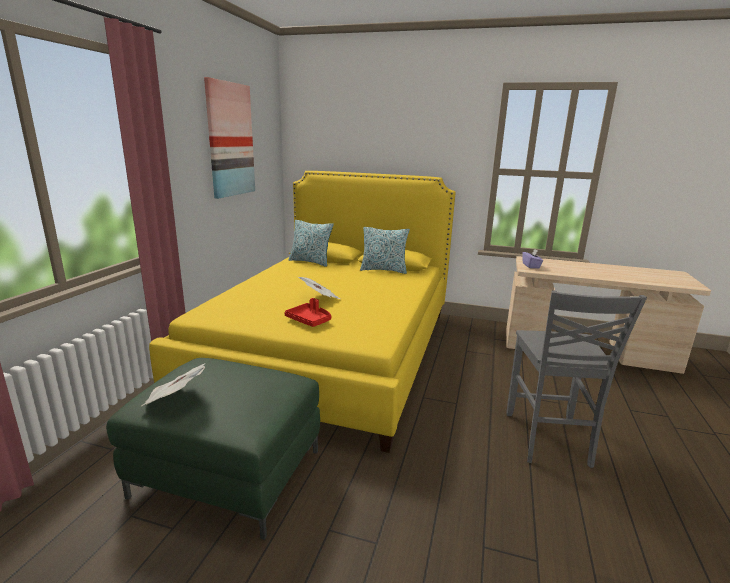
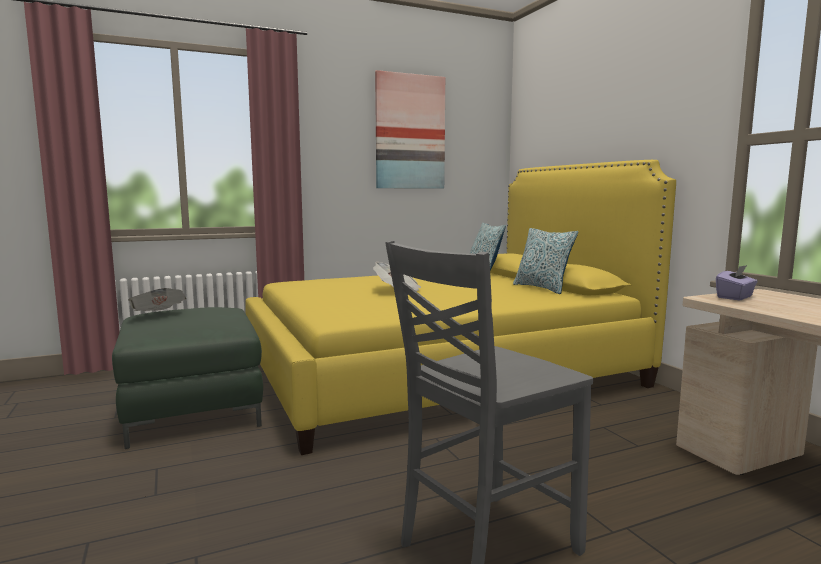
camera: 50 degrees right, 10 degrees down
(309, 320) = (339, 299): red tray -> none

